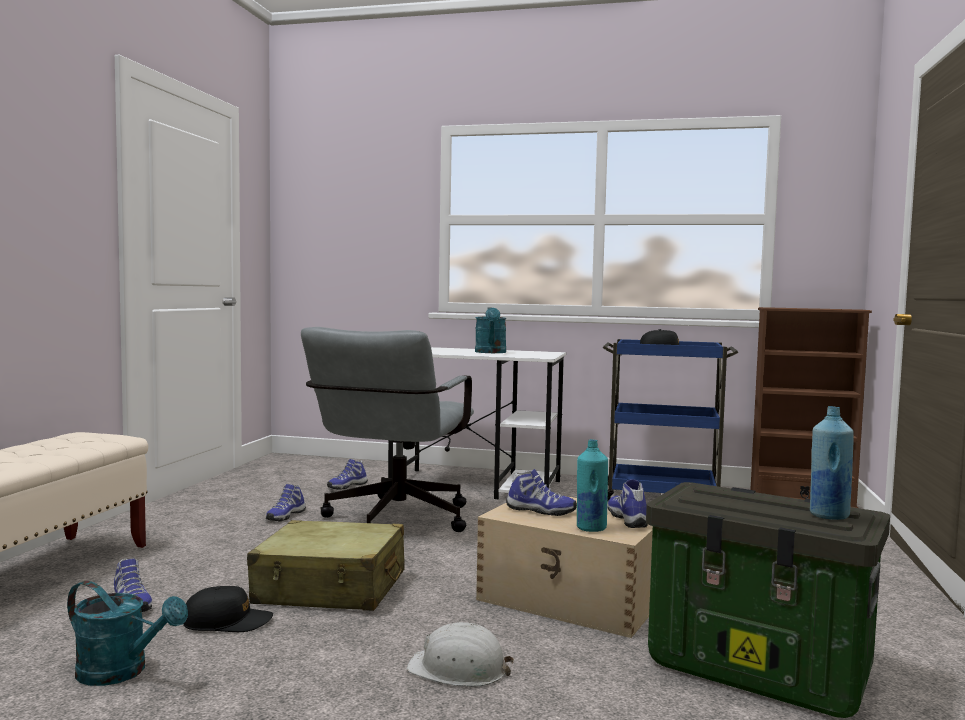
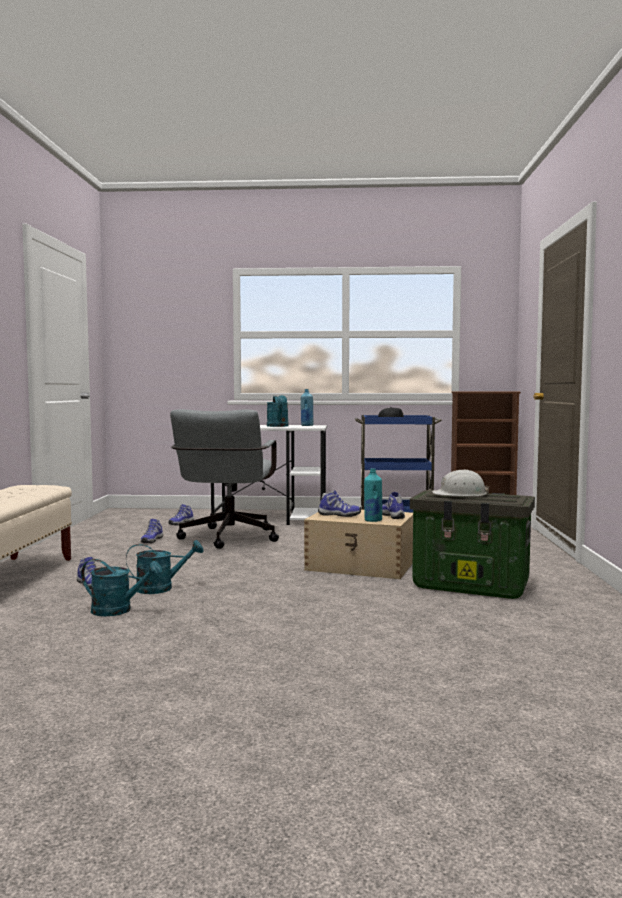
camera: 10 degrees left, 0 degrees up
(227, 622) = (161, 588): black cap -> turquoise watering can
(331, 588) = (212, 571): beige suitcase -> none
(458, 669) = (311, 596): white hard hat -> white hard hat (460, 494)
(828, 515) = (504, 497): blue bottle -> blue bottle (307, 425)

